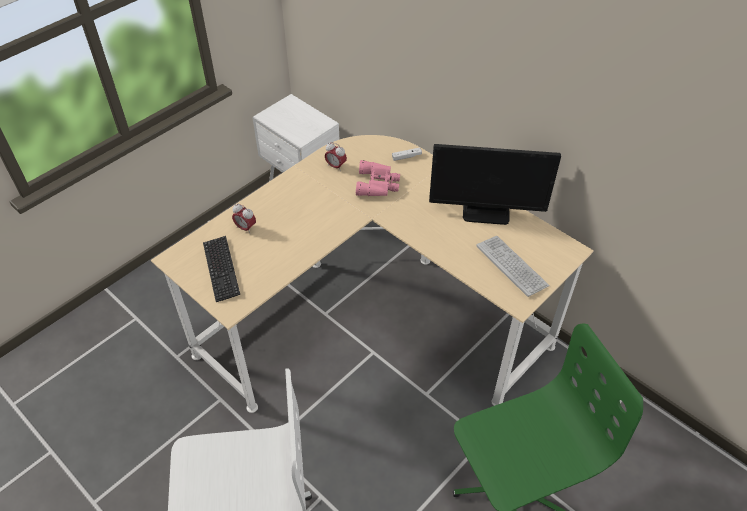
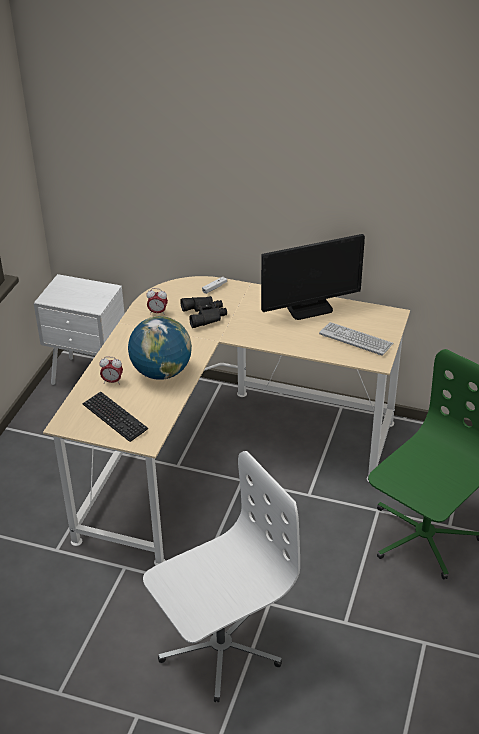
camera: 25 degrees left, 10 degrees down
(295, 235) = (161, 372): none -> globe
(378, 184) = (205, 314): pink binoculars -> black binoculars

